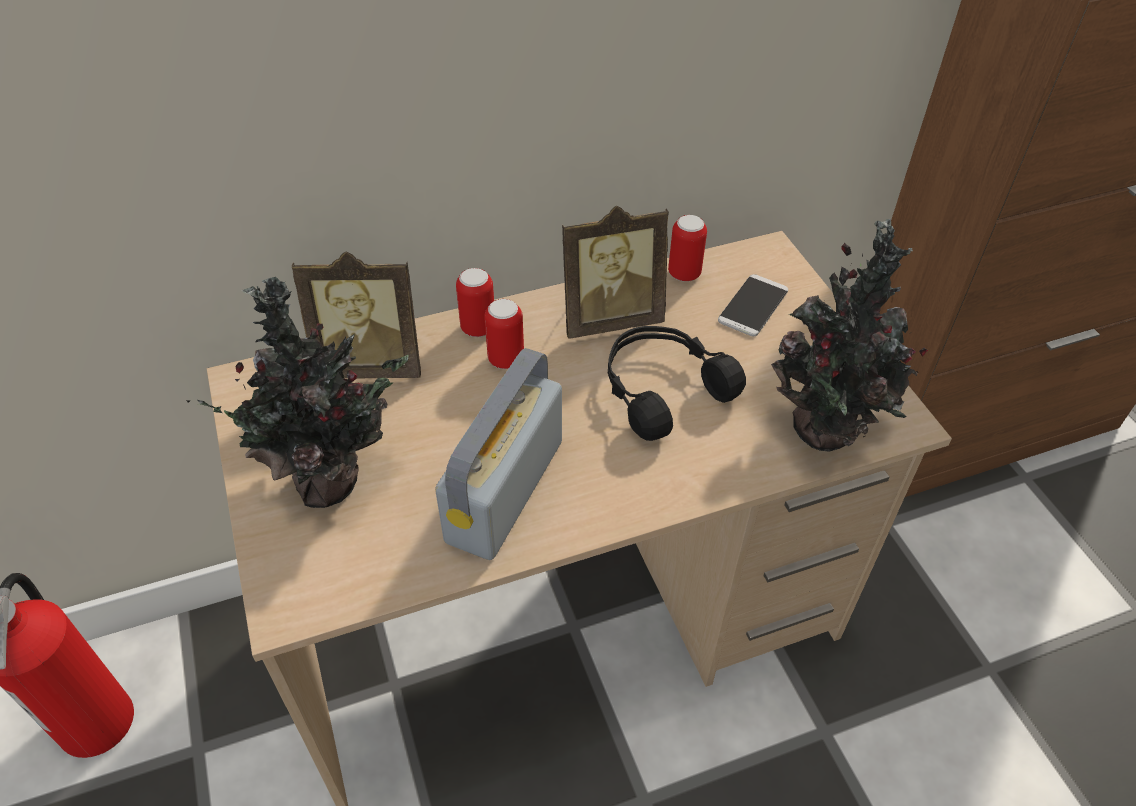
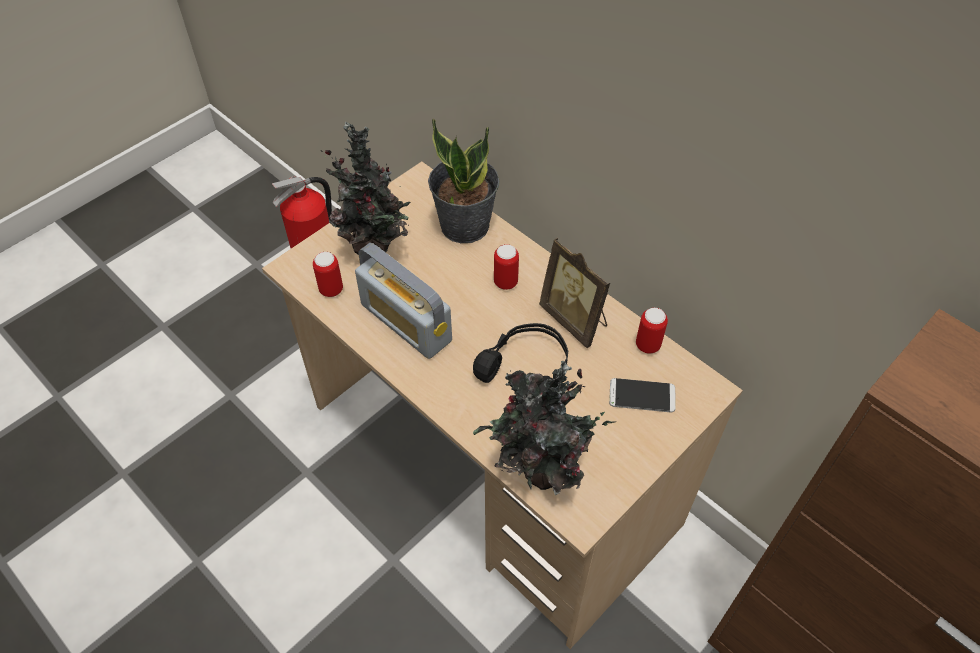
camera: 65 degrees right, 5 degrees up
(372, 364) = (464, 224): picture frame -> potted plant
(478, 328) = (523, 258): can -> can (331, 289)
(505, 490) = (406, 322): radio -> radio turned 135 degrees counterclockwise

